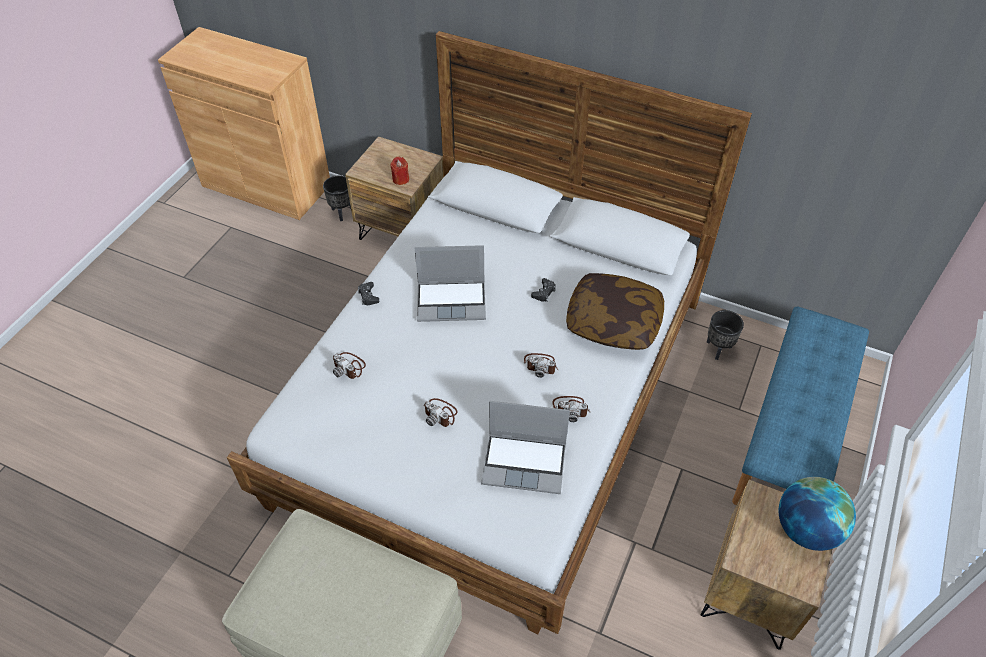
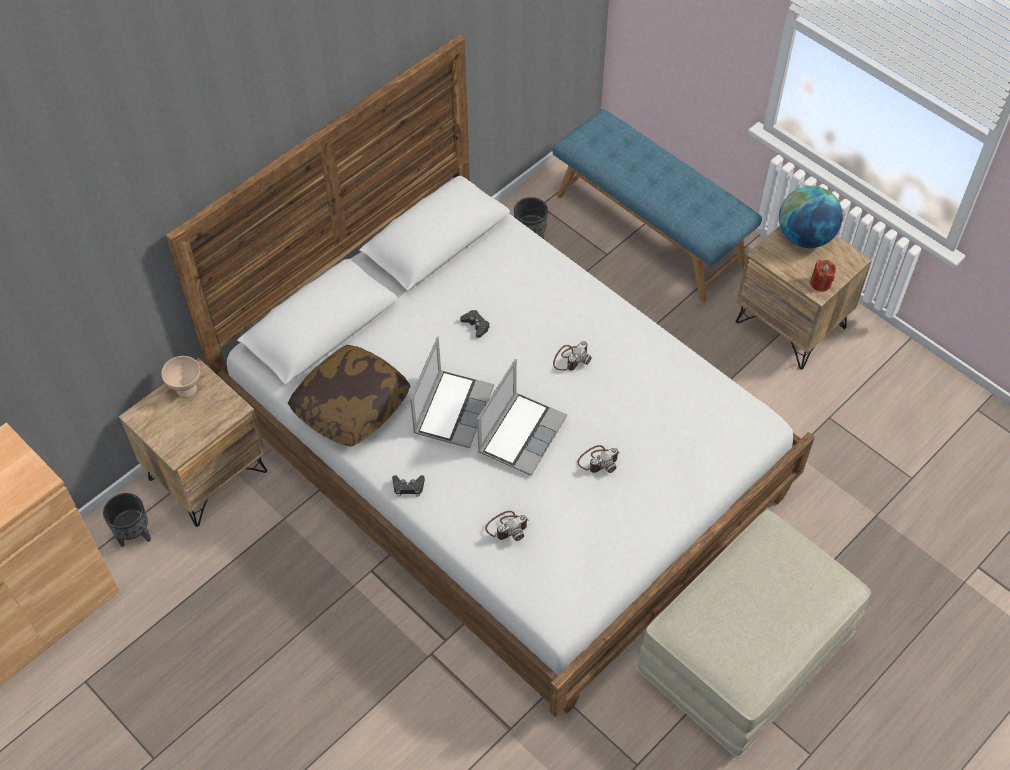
camera: 70 degrees left, 5 degrees up
(400, 179) = (217, 412): red candle -> red candle (820, 283)
(412, 159) = (187, 390): none -> beige bowl
(525, 463) = (680, 407): laptop -> laptop (521, 433)
(571, 408) = (632, 351): camera -> none
(613, 322) = (541, 282): pillow -> pillow (351, 406)

